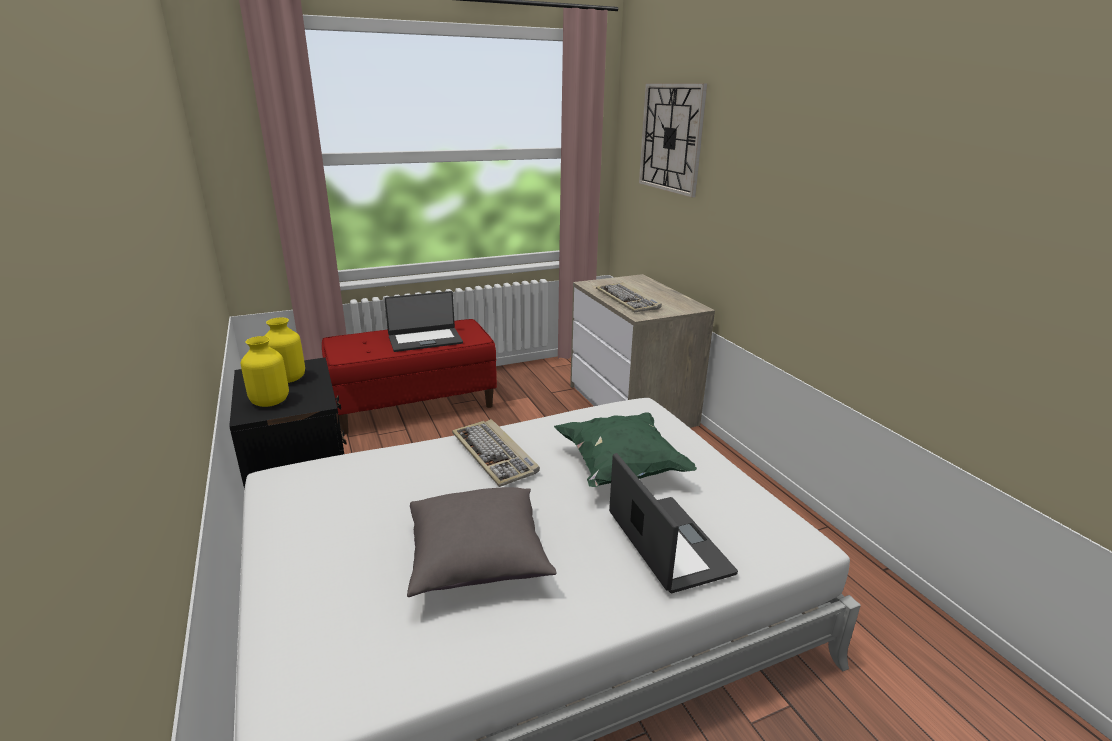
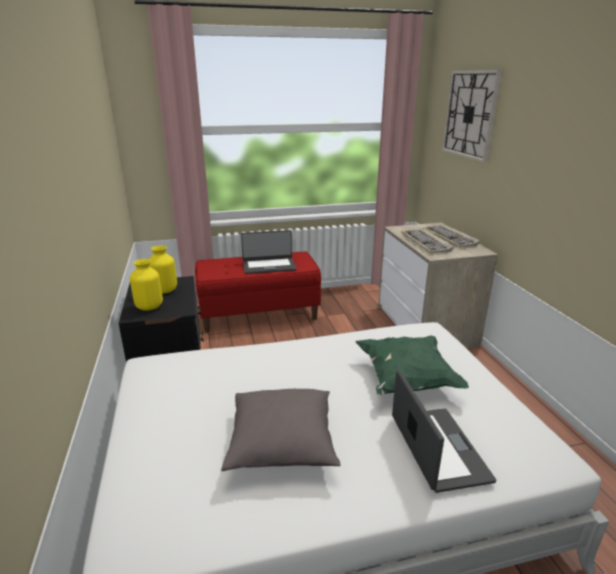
camera: 10 degrees right, 0 degrees up
(495, 454) = (308, 360): keyboard -> keyboard (450, 238)

